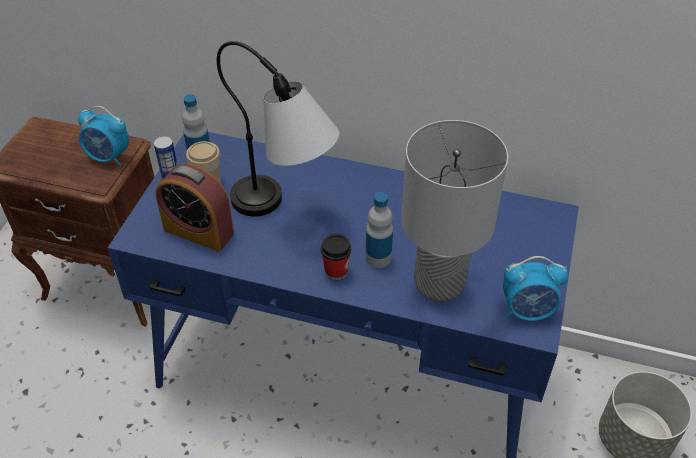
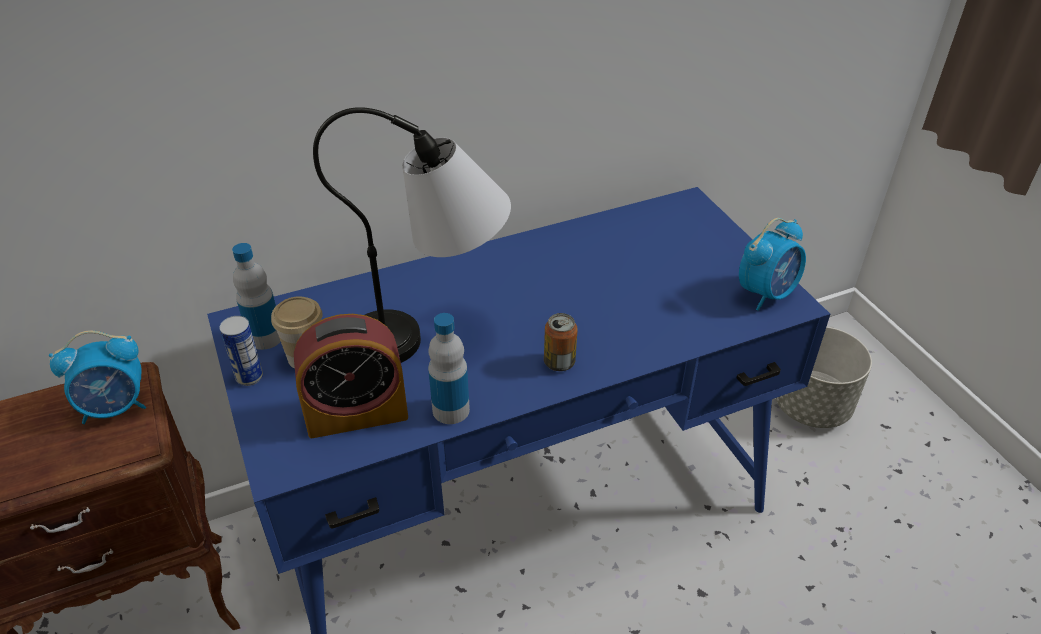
camera: 40 degrees left, 5 degrees down
(336, 271) = (559, 362): cup -> can
(378, 257) = (584, 325): bottle -> bottle (451, 410)
(438, 286) = (669, 318): grey table lamp -> none

